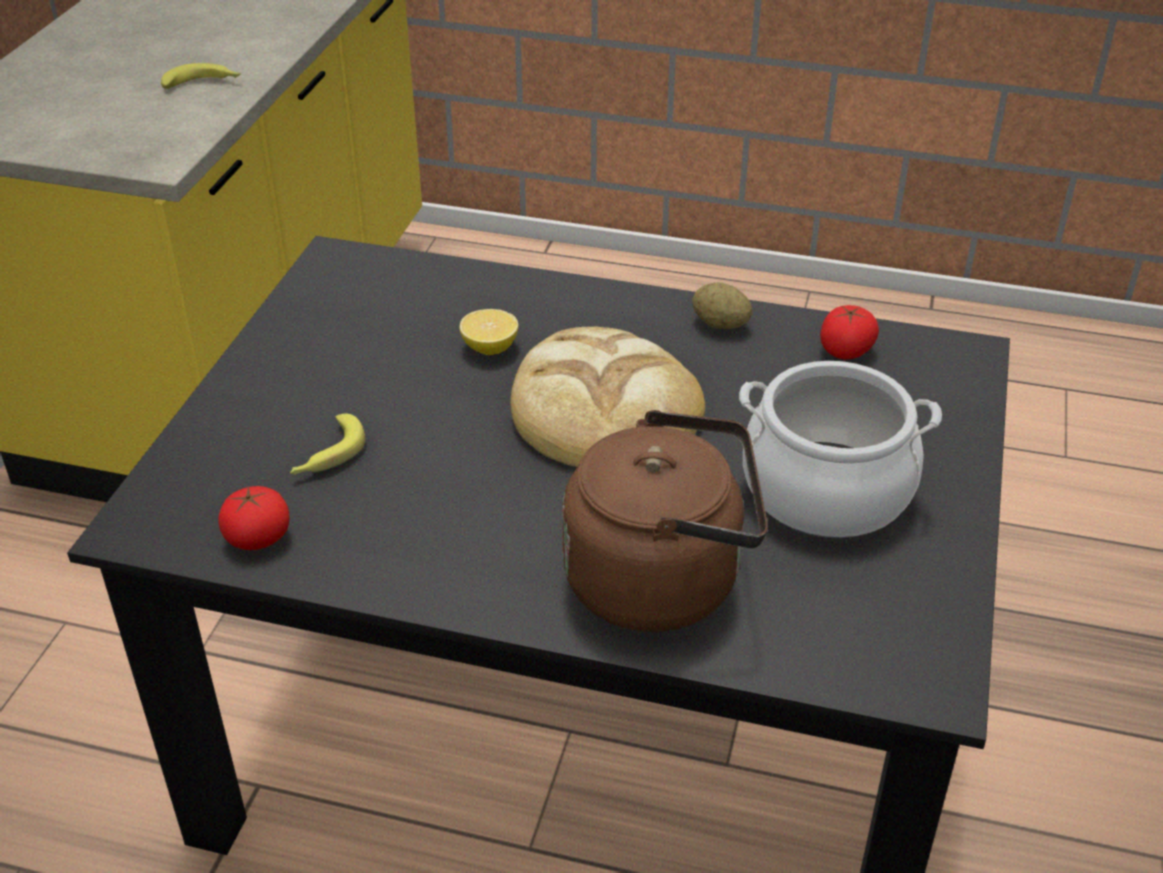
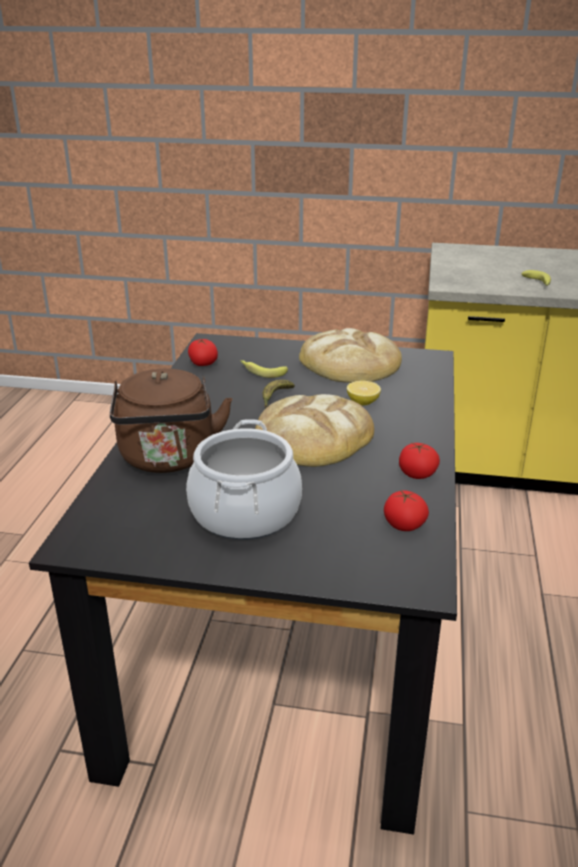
camera: 85 degrees right, 10 degrees down
(329, 346) = (350, 363): none -> bread
(453, 443) = (275, 399): none -> banana
(720, 324) = (417, 474): potato -> tomato

